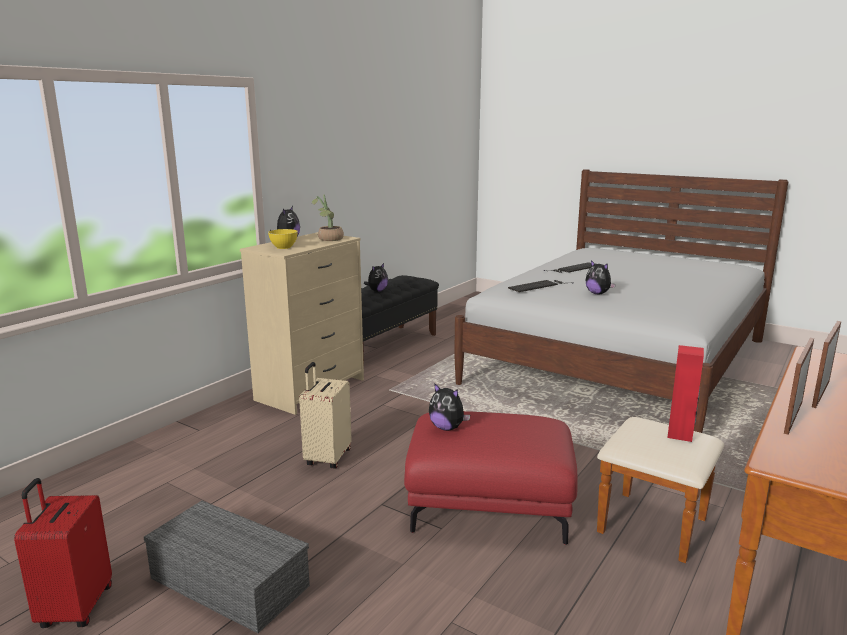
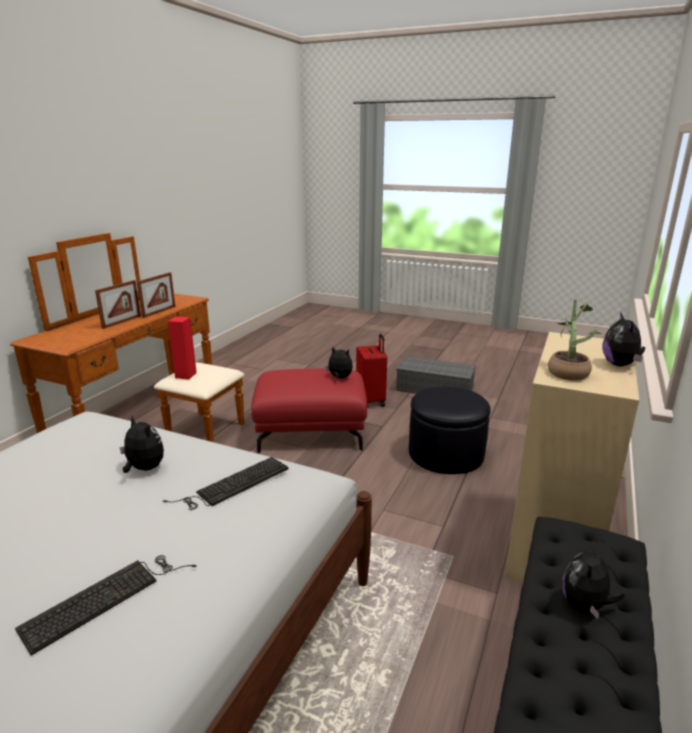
camera: 170 degrees right, 5 degrees up
(74, 608) = (489, 377): red suitcase -> red suitcase (371, 401)
(283, 247) = (585, 347): yellow bowl -> none
(327, 458) = (446, 454): beige suitcase -> black ottoman

